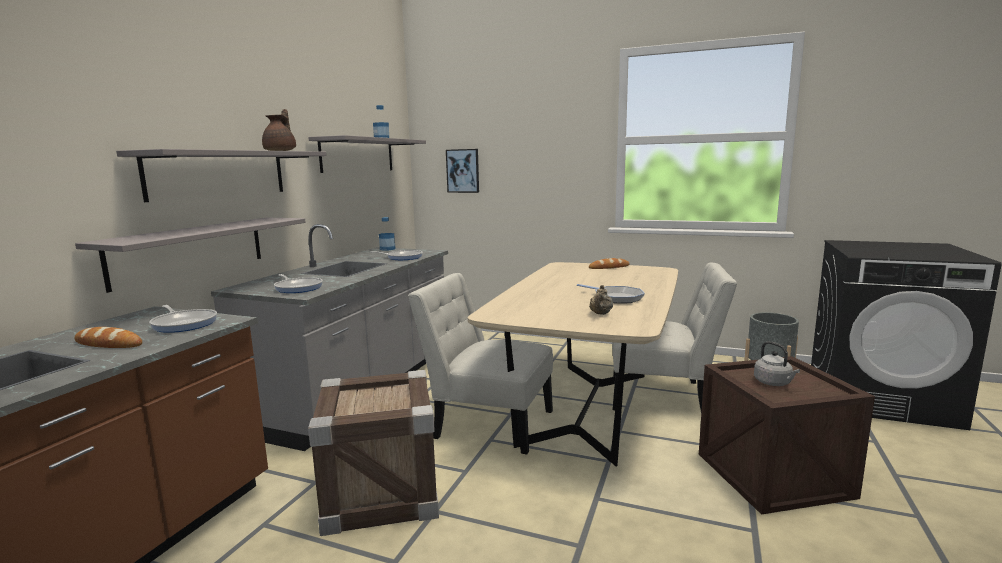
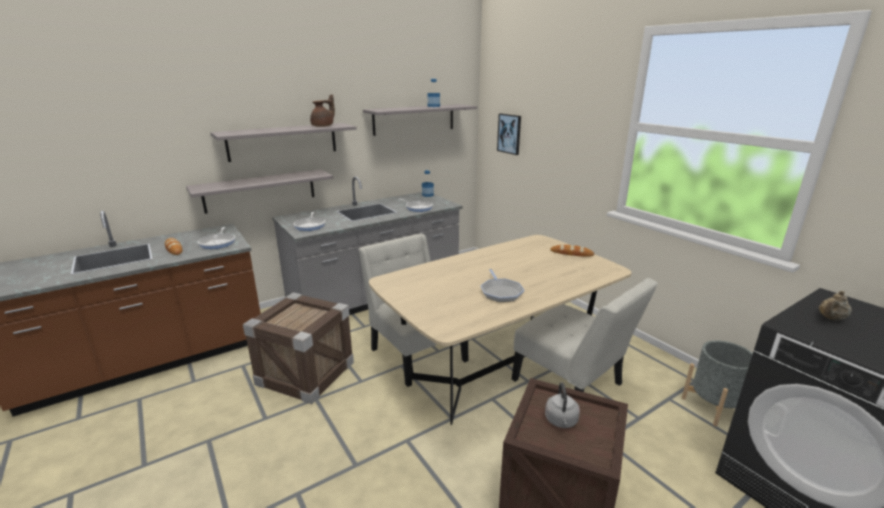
camera: 35 degrees right, 10 degrees up
(600, 314) = (454, 305): beige teapot -> beige teapot (831, 318)

